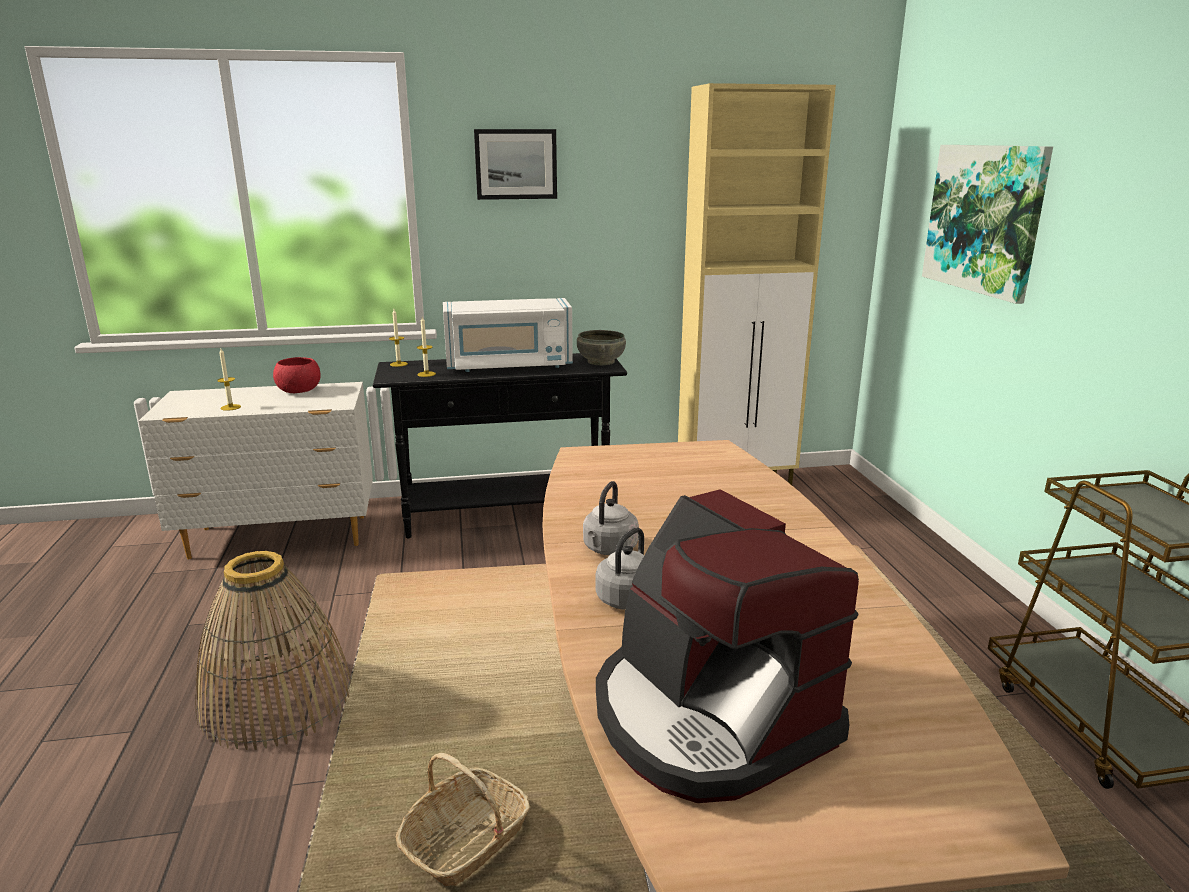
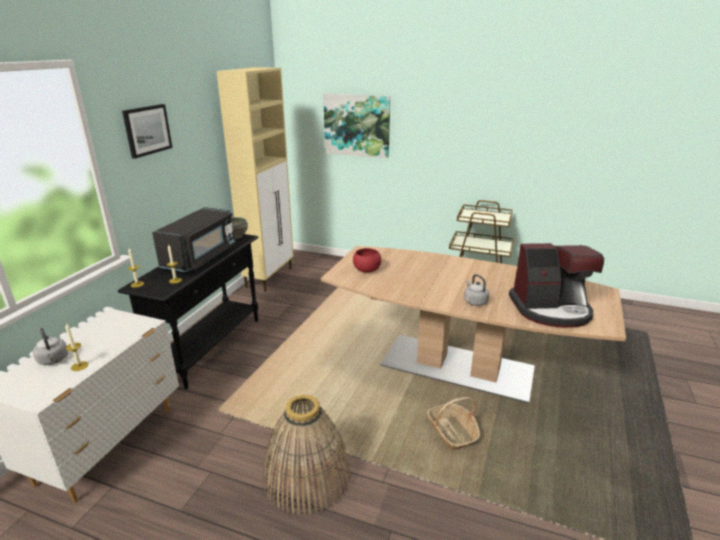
camera: 60 degrees left, 5 degrees up
(299, 391) = (90, 334): red bowl -> red bowl (367, 270)
(508, 366) = (200, 257): white microwave -> black microwave
(609, 549) = (435, 295): grey kettle -> grey kettle (53, 360)

